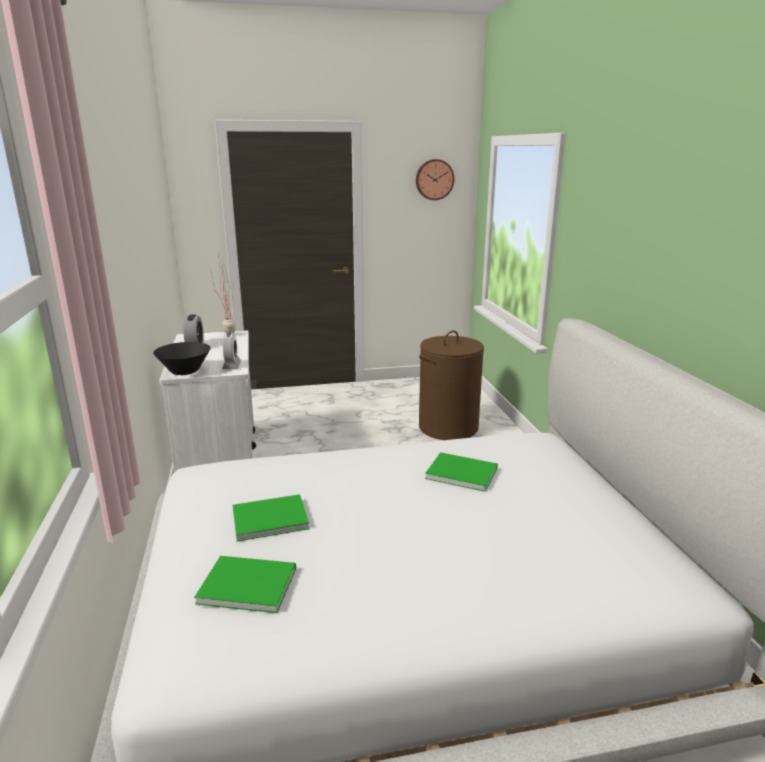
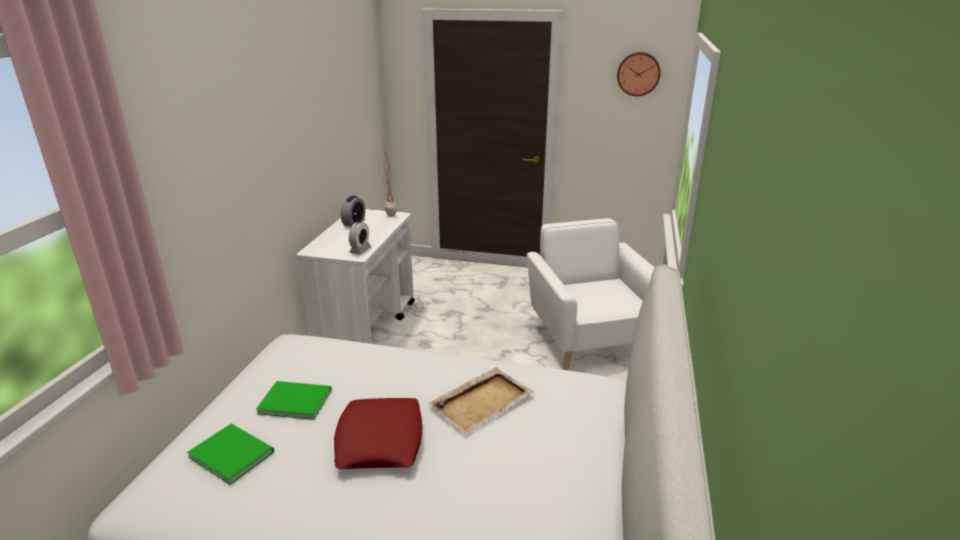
camera: 25 degrees right, 5 degrees up
(185, 371) = (321, 249): black bowl -> none
(399, 527) = (380, 440): none -> red pillow
(448, 427) = (589, 339): brown laundry basket -> white armchair
(460, 472) = (482, 402): green book -> beige tray

